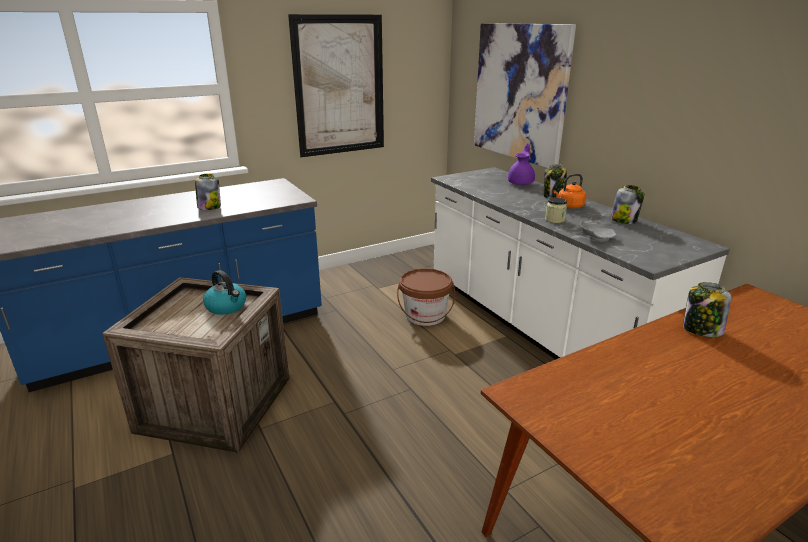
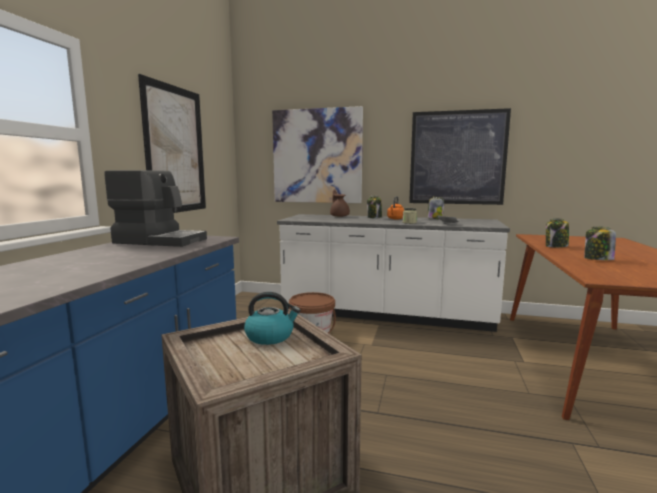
camera: 45 degrees left, 15 degrees down
(209, 207) = (142, 253): jar -> jar (597, 259)
(257, 192) = (160, 241): none -> coffee machine
(521, 183) = (339, 216): purple teapot -> brown teapot
(690, 127) = (457, 158): none -> picture

